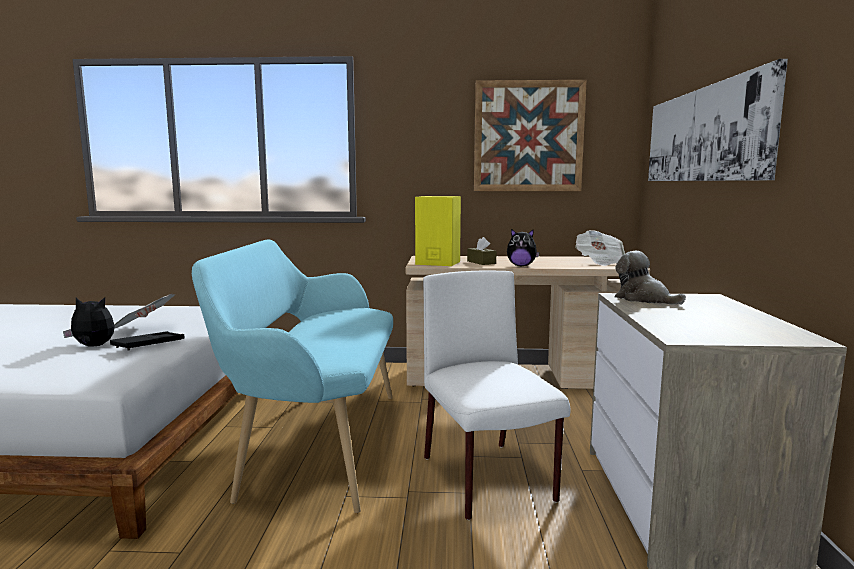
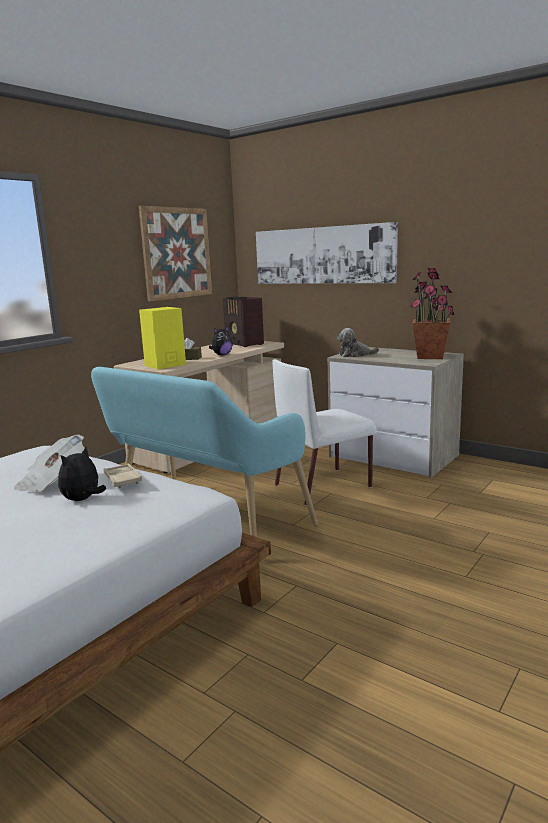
camera: 55 degrees left, 5 degrees up
(149, 345) = (122, 479): black tray -> beige tray
(488, 480) = (324, 485): white chair -> white chair turned 45 degrees counterclockwise
(599, 262) = (244, 344): newspaper -> radio
(742, 331) = (430, 357): none -> potted plant

